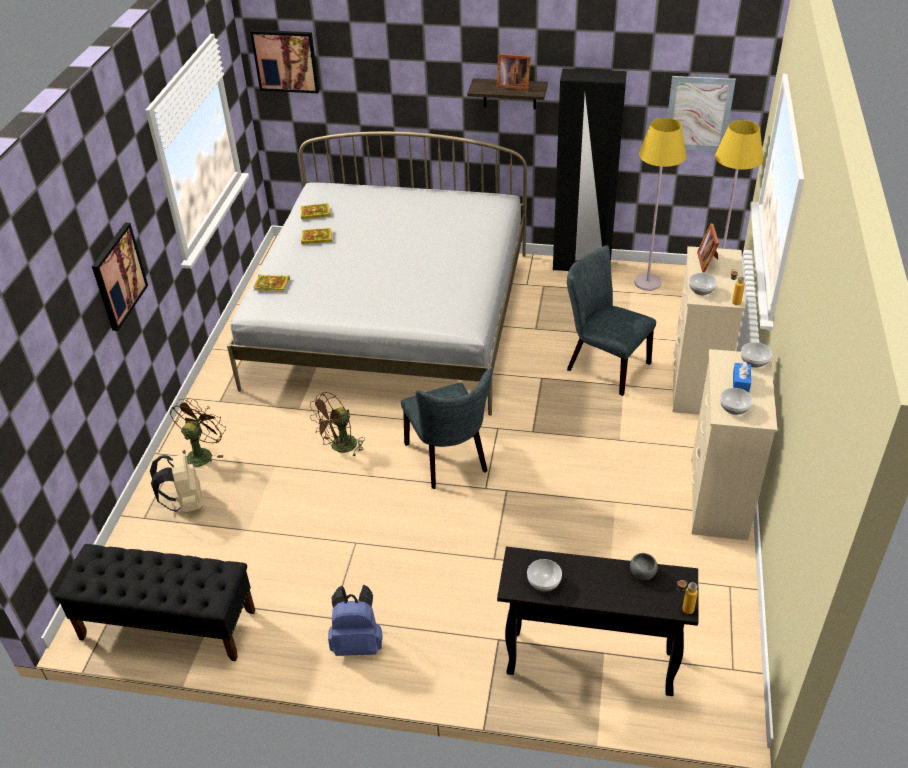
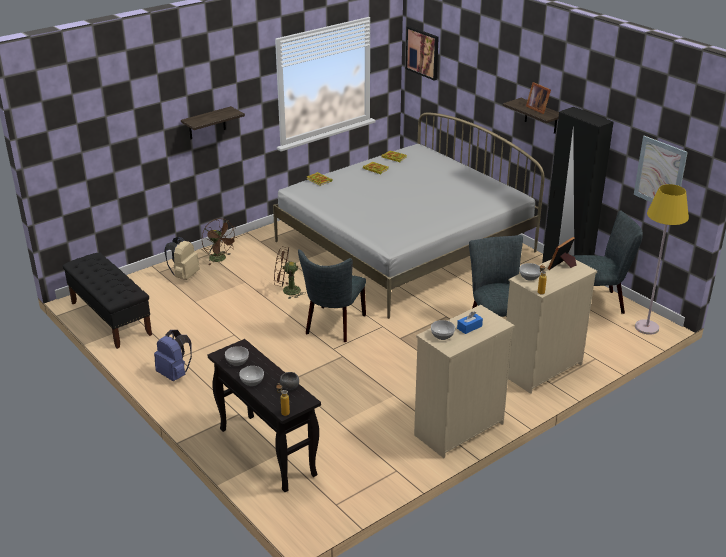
camera: 40 degrees right, 10 degrees down
(118, 276) = (207, 123): picture -> shelf
(201, 453) = (220, 259): brown fan -> brown fan turned 75 degrees clockwise
(647, 282) = (598, 303): yellow floor lamp -> grey chair
(754, 362) = (496, 323): bowl -> bowl (251, 382)

